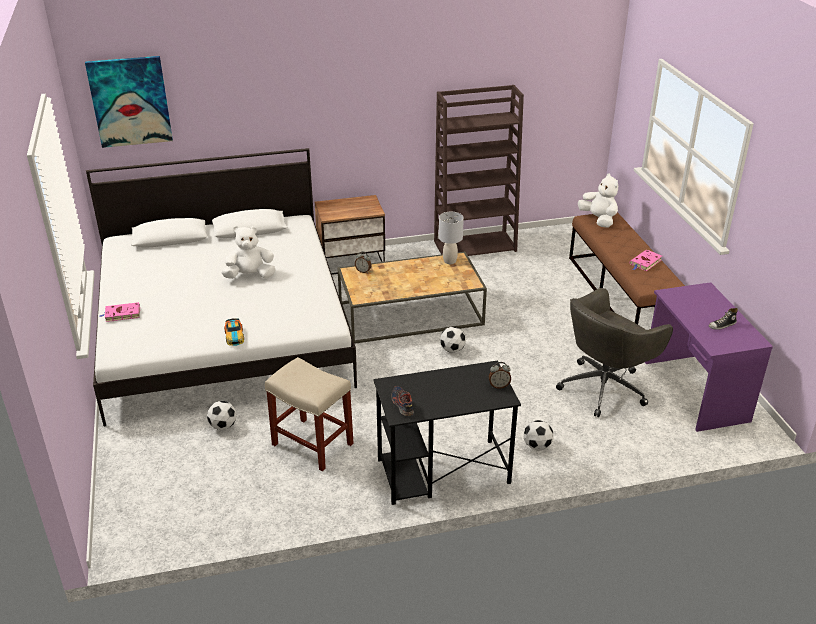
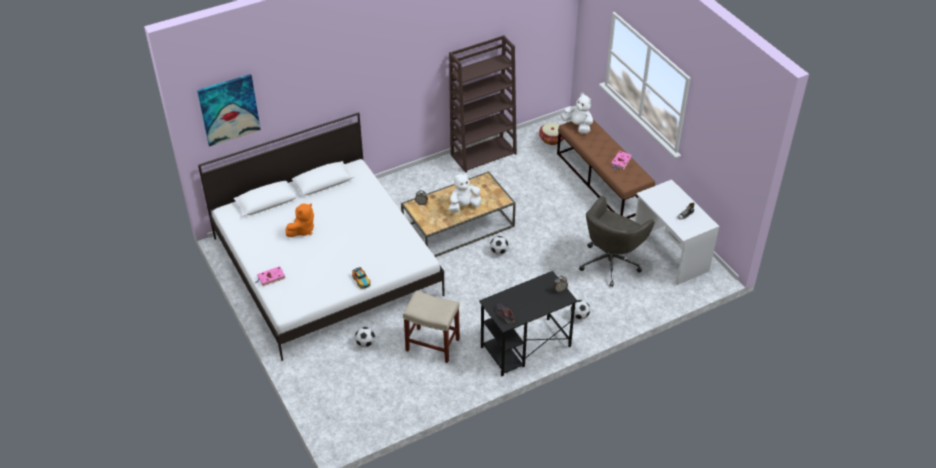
camera: 15 degrees left, 10 degrees up
(194, 271) = (302, 230): none -> orange plush toy
(250, 276) = (346, 226): white plush toy -> white plush toy (464, 206)
(352, 262) = (395, 186): nightstand -> none
(449, 261) = (481, 183): grey table lamp -> none
(567, 243) = (552, 139): none -> basket
(694, 391) = (669, 254): purple desk -> white desk

